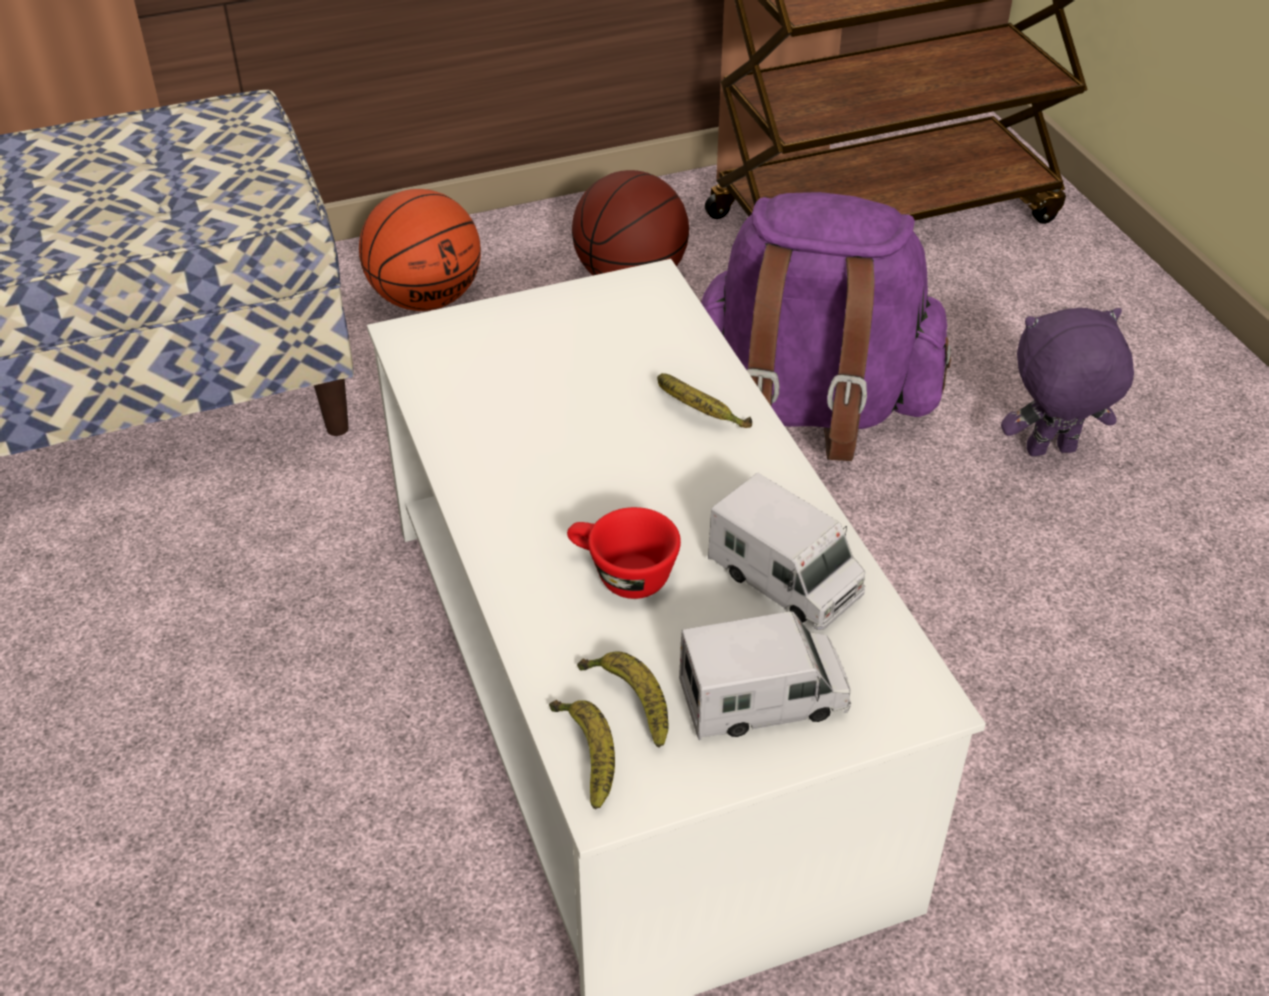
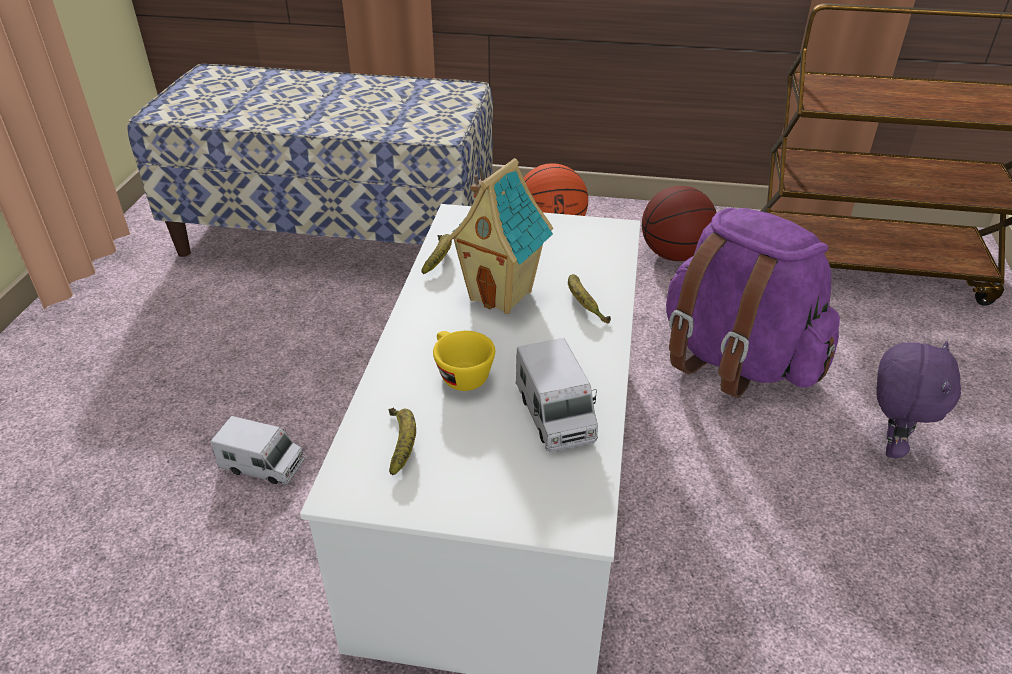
camera: 30 degrees right, 5 degrees down
(580, 438) = (502, 295): none -> toy house
(588, 755) = (352, 462): banana -> banana (439, 258)
(621, 575) = (459, 374): red cup -> yellow cup
(763, 700) = (480, 477): toy truck -> toy truck (263, 465)
(1050, 452) = (889, 445): purple plush toy -> purple plush toy turned 90 degrees clockwise

